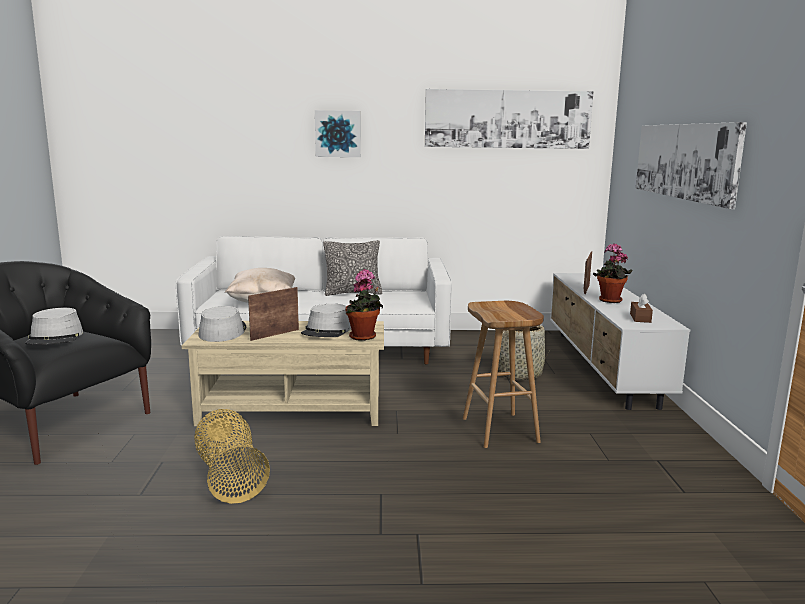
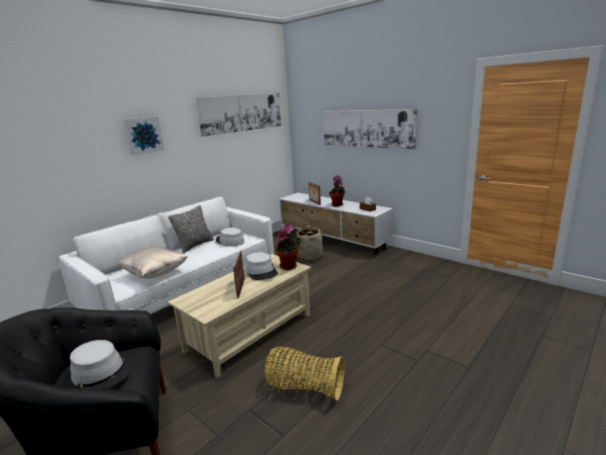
camera: 45 degrees left, 5 degrees up
(222, 331) = (204, 302): grey hat -> grey hat (229, 241)
(501, 430) = (358, 287): brown stool -> none

